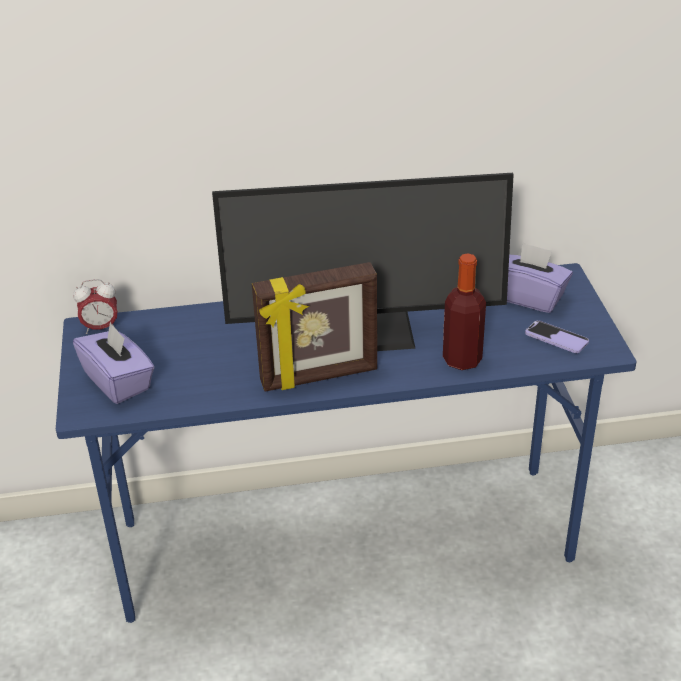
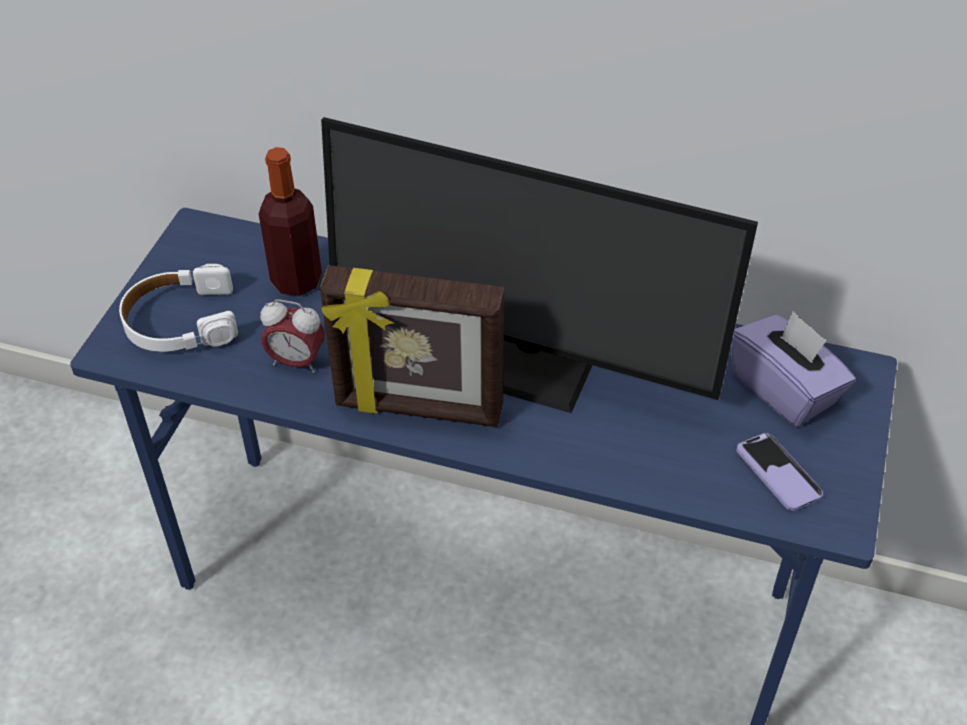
camera: 25 degrees right, 10 degrees up
(101, 328) = (212, 236): alarm clock -> alarm clock (296, 362)
(118, 381) = (181, 322): purple tissue box -> white headphones
(462, 359) = (621, 456): bottle -> bottle (296, 280)

